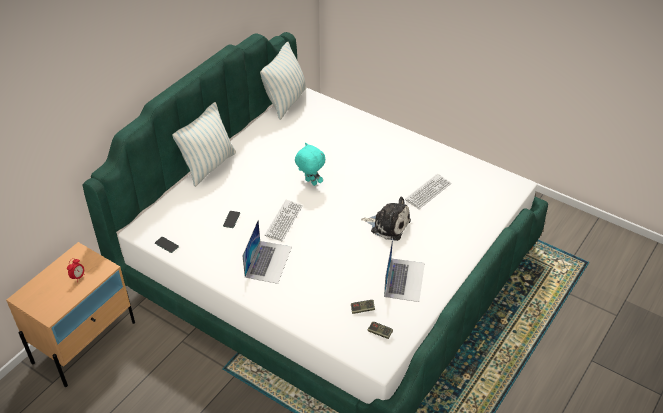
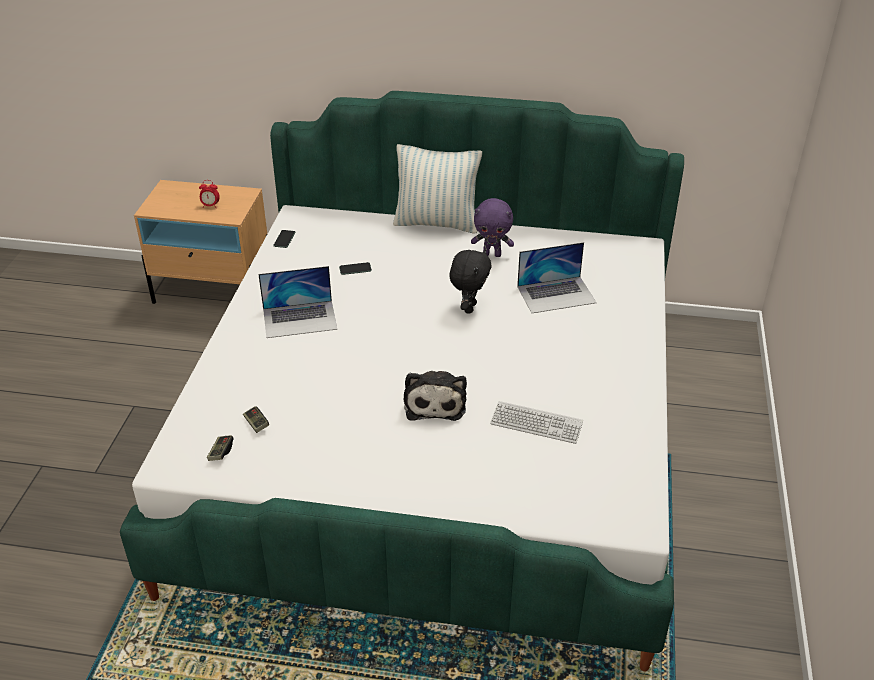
camera: 65 degrees right, 5 degrees down
(263, 154) = (492, 254): none -> purple plush toy
(284, 221) = (380, 309): keyboard -> none
(286, 102) = (613, 239): pillow -> none
(310, 182) = (469, 307): turquoise plush toy -> black plush toy
(404, 279) = (334, 448): laptop -> laptop (556, 294)

